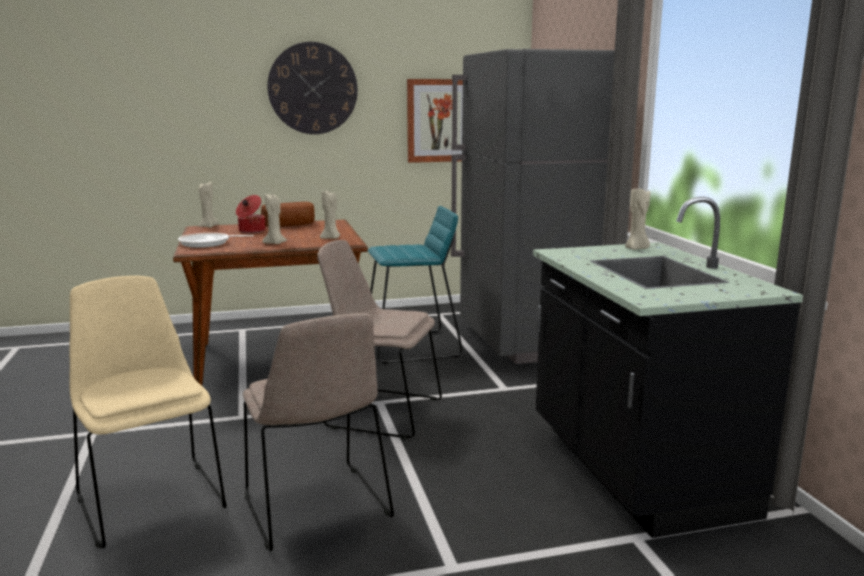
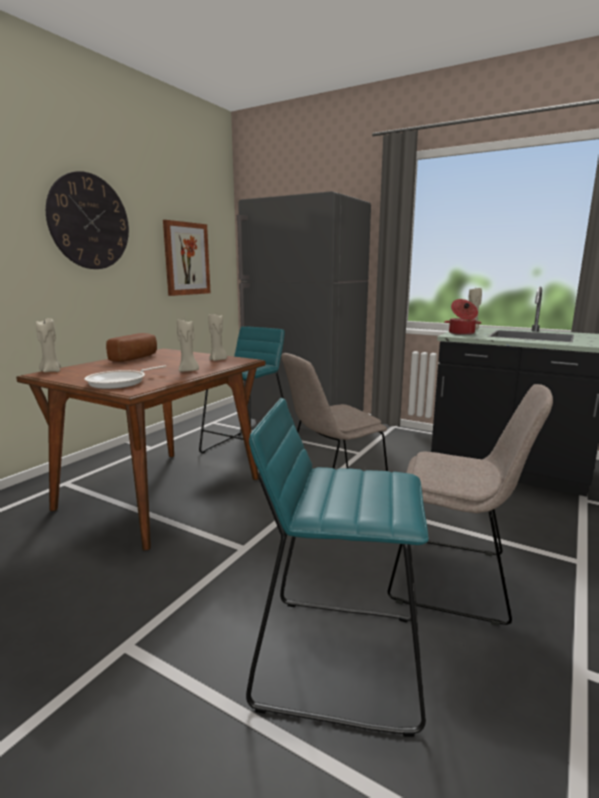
camera: 45 degrees left, 0 degrees up
(150, 499) = (339, 658): beige chair -> turquoise stool
(251, 231) = (119, 367): cooking pot -> cooking pot (461, 333)

